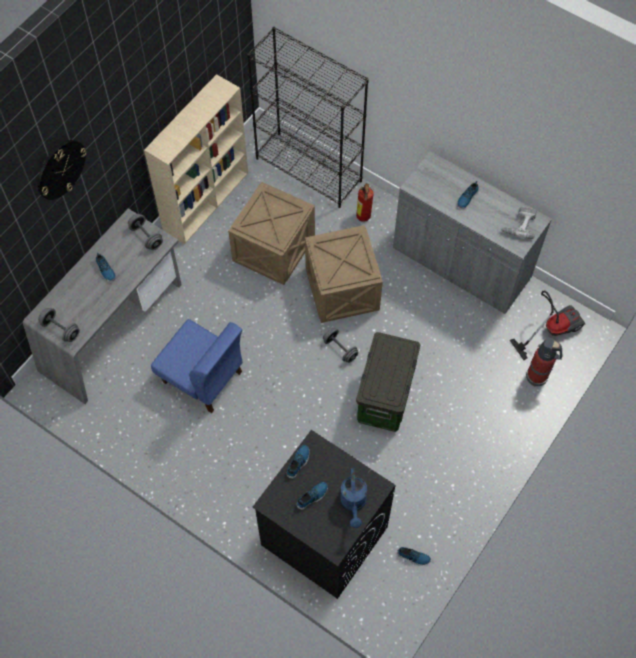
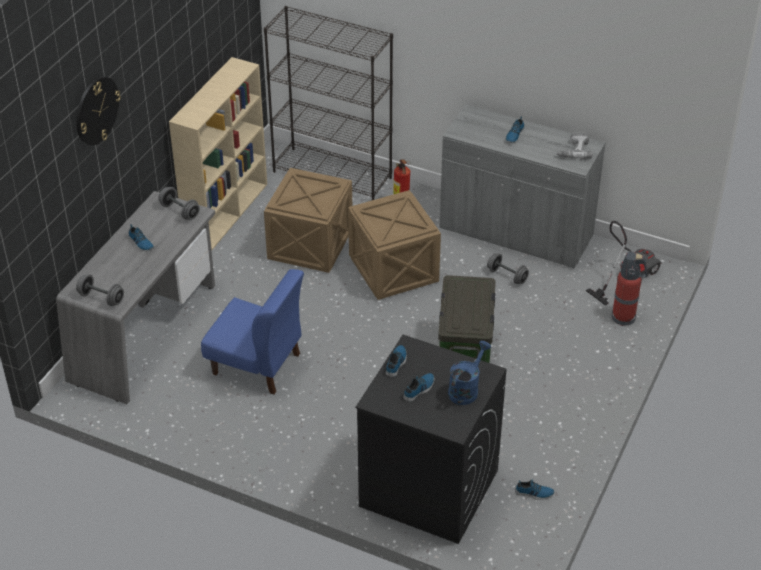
camera: 10 degrees left, 20 degrees down
(340, 349) = (404, 320): grey dumbbell -> grey dumbbell (507, 276)
(354, 503) = (466, 389): blue watering can -> blue watering can turned 135 degrees counterclockwise

